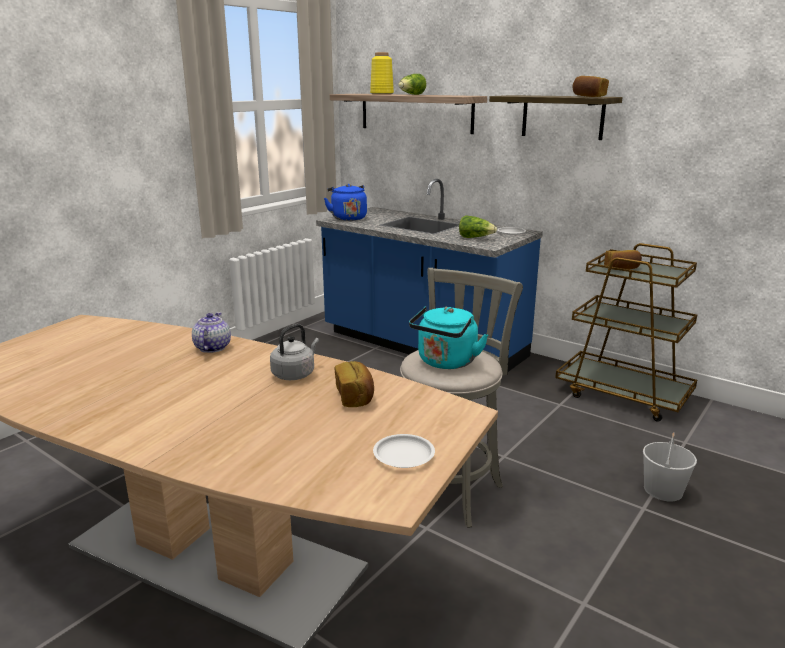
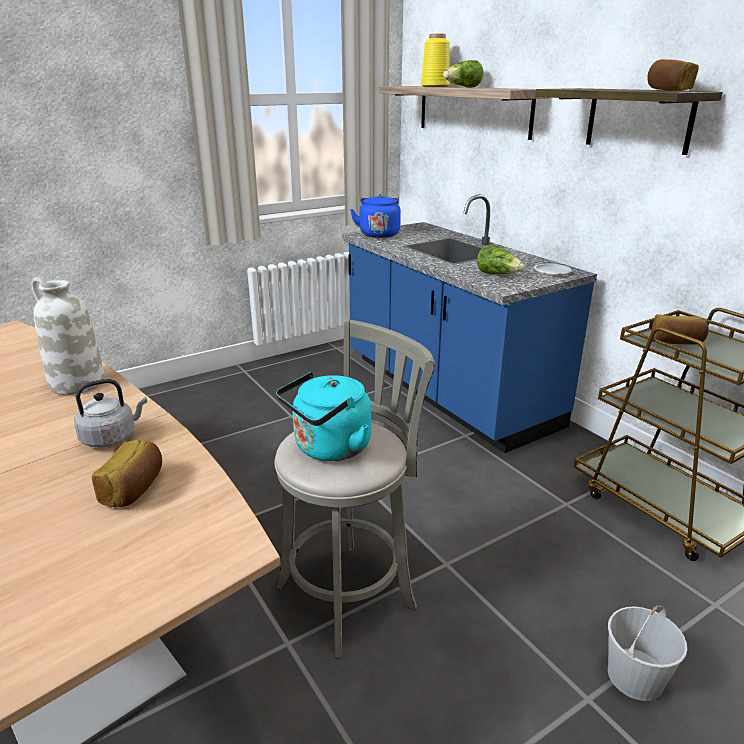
camera: 20 degrees right, 5 degrees up
(212, 347) = (76, 383): teapot -> white vase
(403, 455) = (79, 606): white plate -> none

